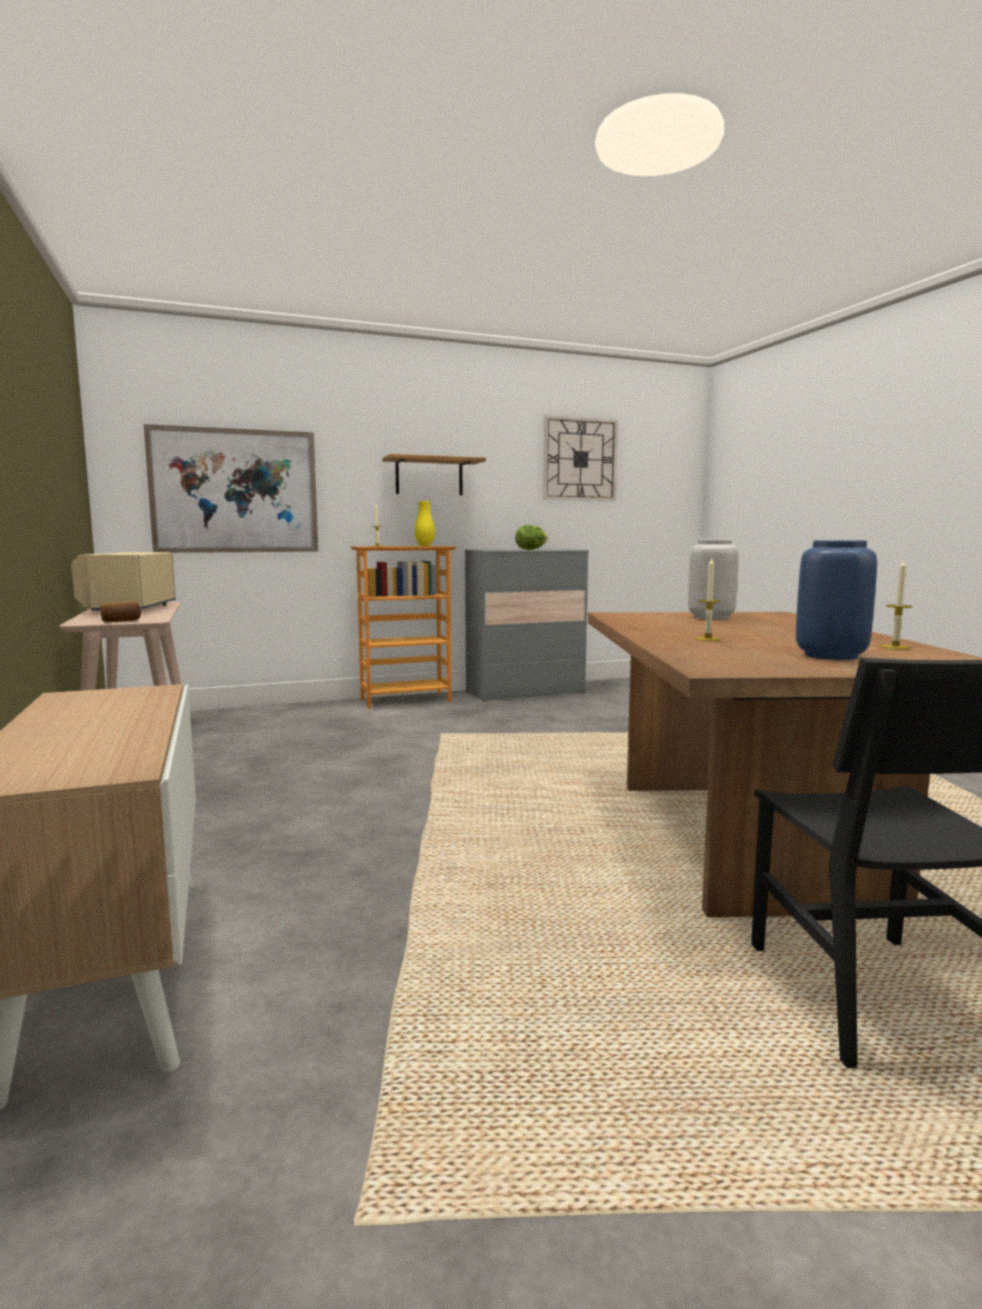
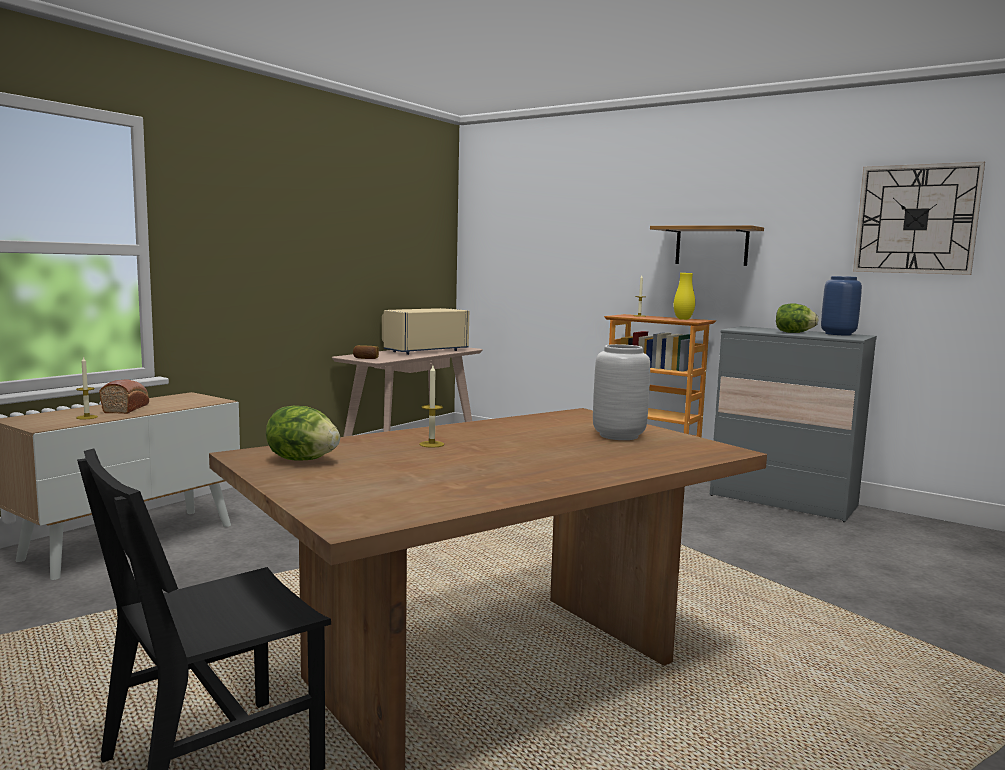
camera: 55 degrees right, 0 degrees up
(89, 723) = (127, 408): none -> bread
(235, 491) = (543, 261): picture -> none
(752, 661) = (302, 460): none -> lettuce
(832, 656) = (367, 477): blue vase -> blue vase (838, 334)
(895, 647) = (471, 493): candle -> candle (87, 417)

